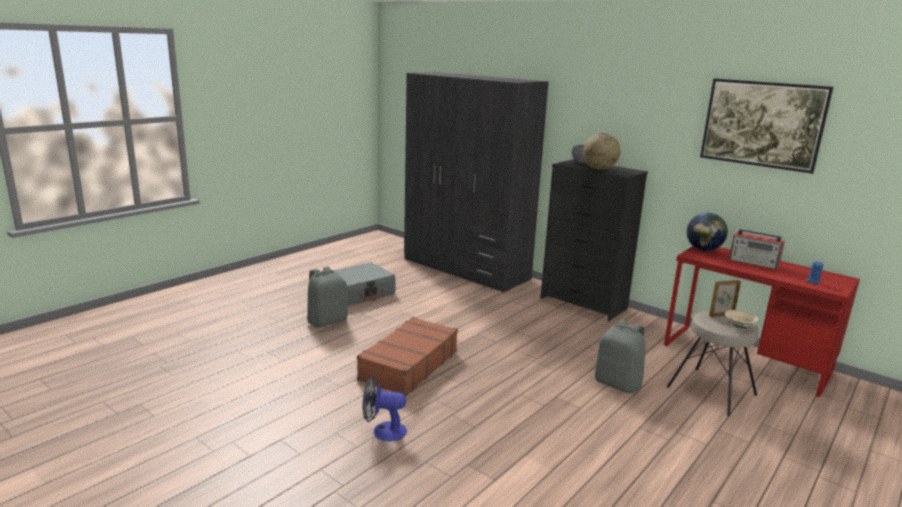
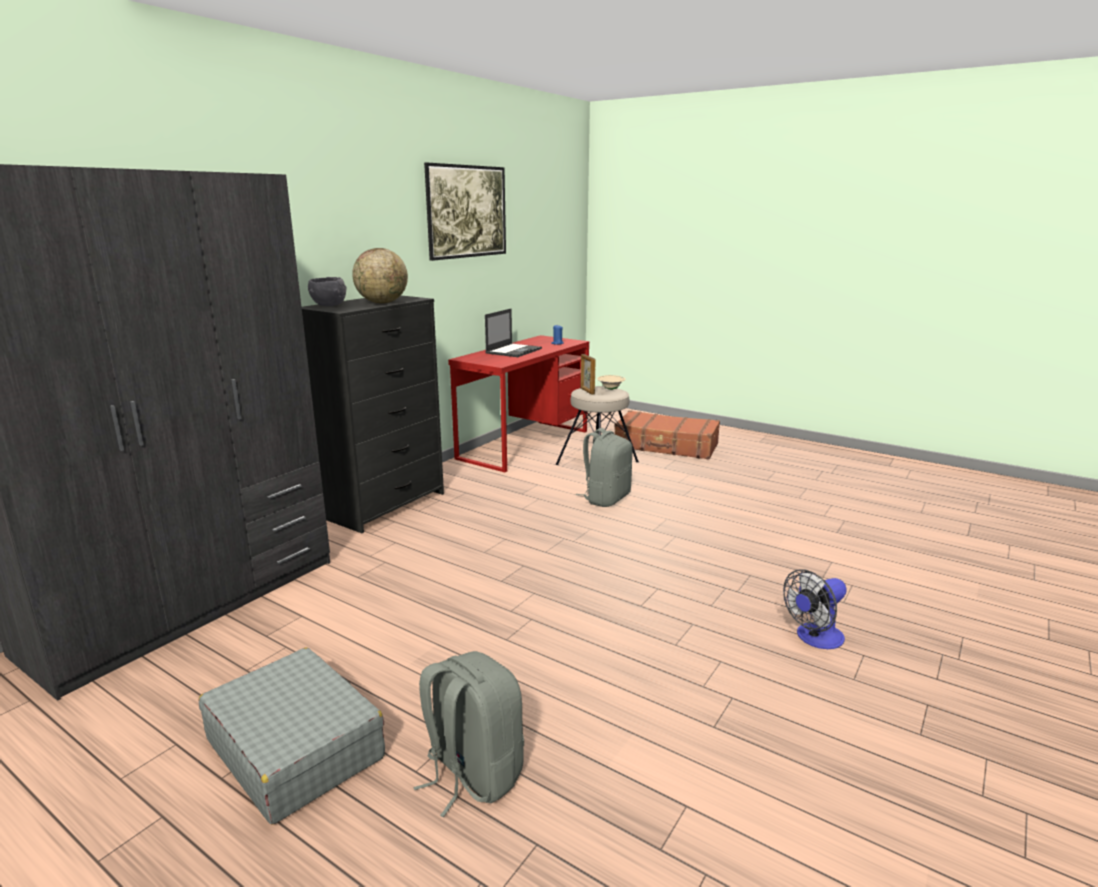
camera: 95 degrees left, 0 degrees up
(383, 431) = (814, 638): fan -> fan turned 60 degrees clockwise
(408, 365) = (630, 636): brown suitcase -> brown suitcase (666, 446)
(703, 250) = (478, 359): globe -> none
(754, 263) = (514, 351): radio -> laptop

